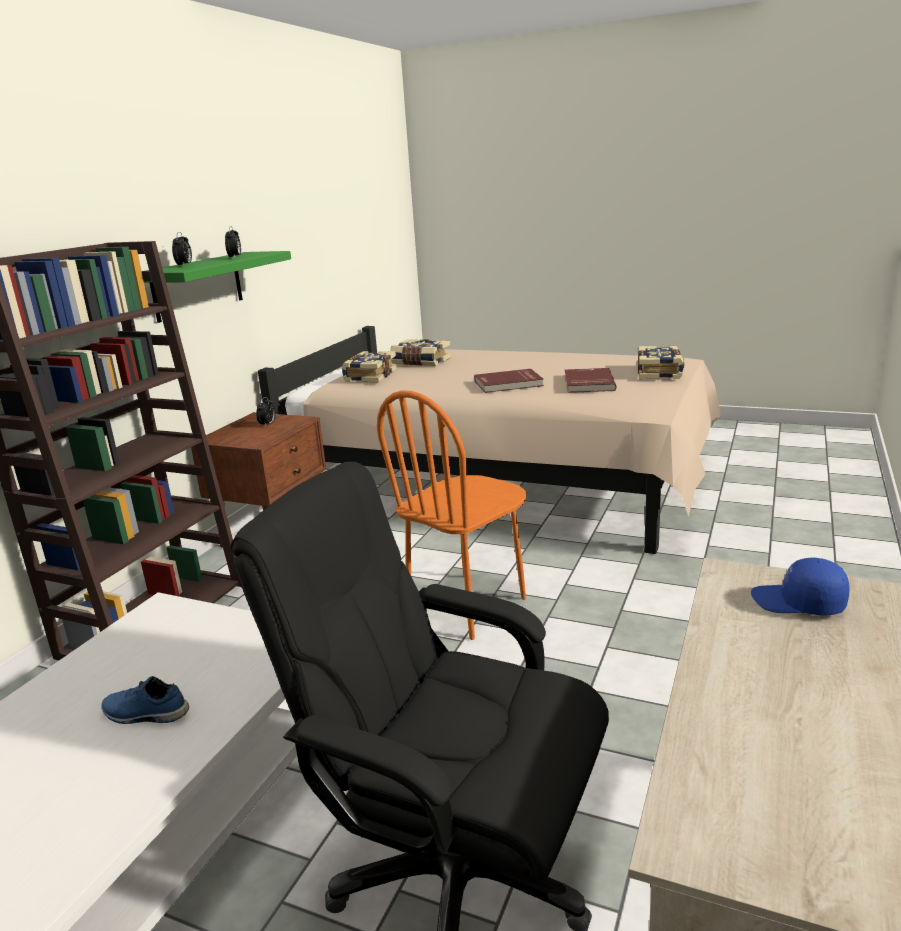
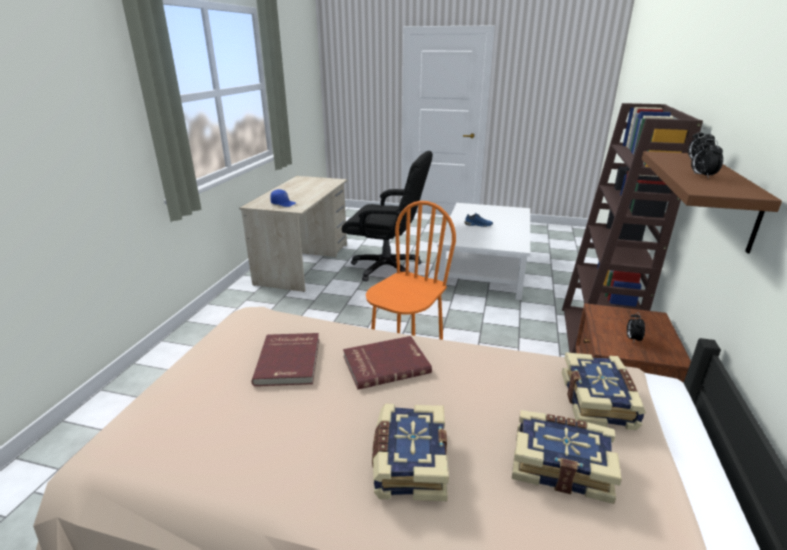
camera: 170 degrees right, 5 degrees up
(198, 286) = (729, 200): green shelf -> brown shelf
(660, 373) = (185, 388): book -> book (408, 462)

